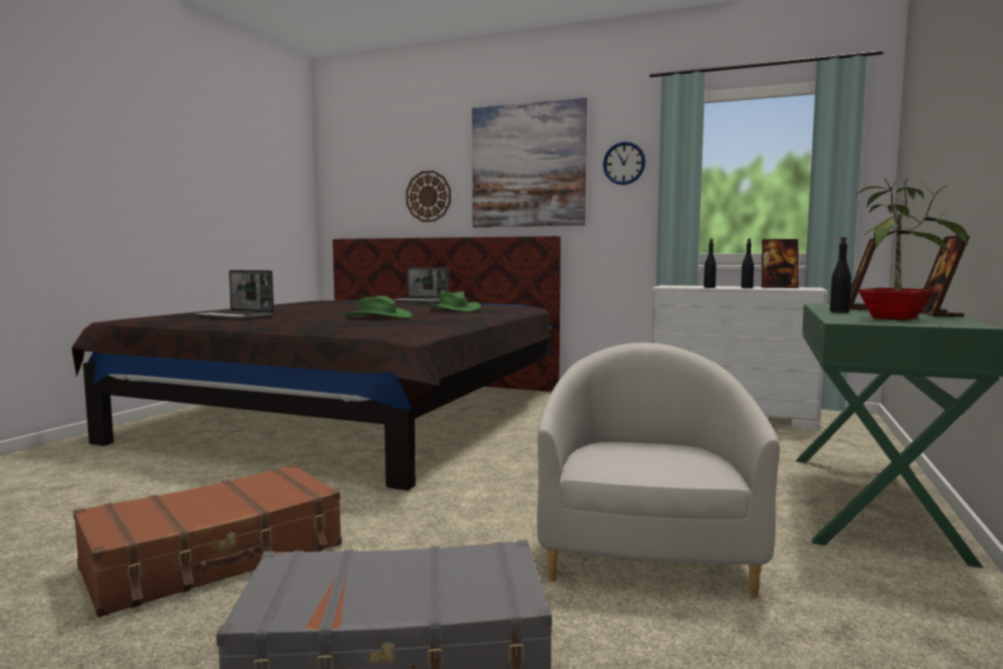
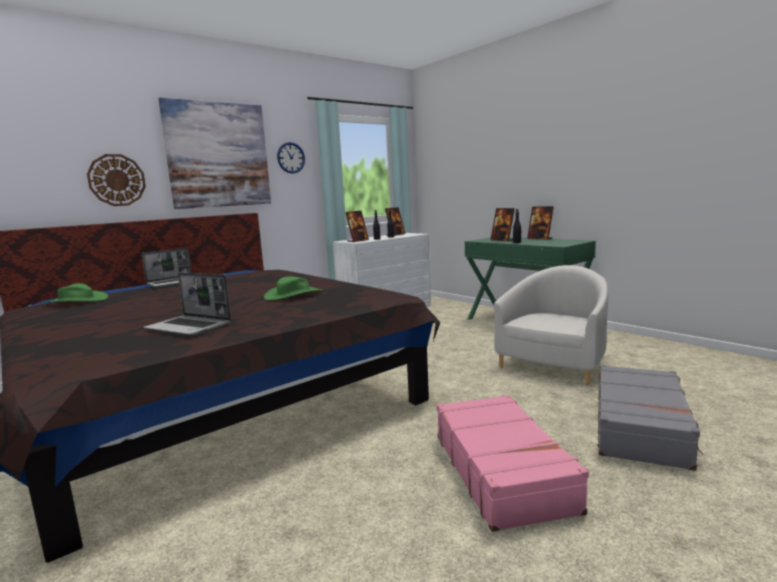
camera: 60 degrees left, 5 degrees up
(216, 557) = (502, 471): brown suitcase -> pink suitcase
(236, 316) = (190, 327): laptop -> laptop turned 60 degrees clockwise
(454, 310) = (273, 280): green hat -> green hat (76, 301)
(646, 552) = (554, 364): white armchair -> white armchair turned 90 degrees clockwise
(678, 286) = (358, 241): none -> picture frame
(895, 318) = (550, 242): potted plant -> none

